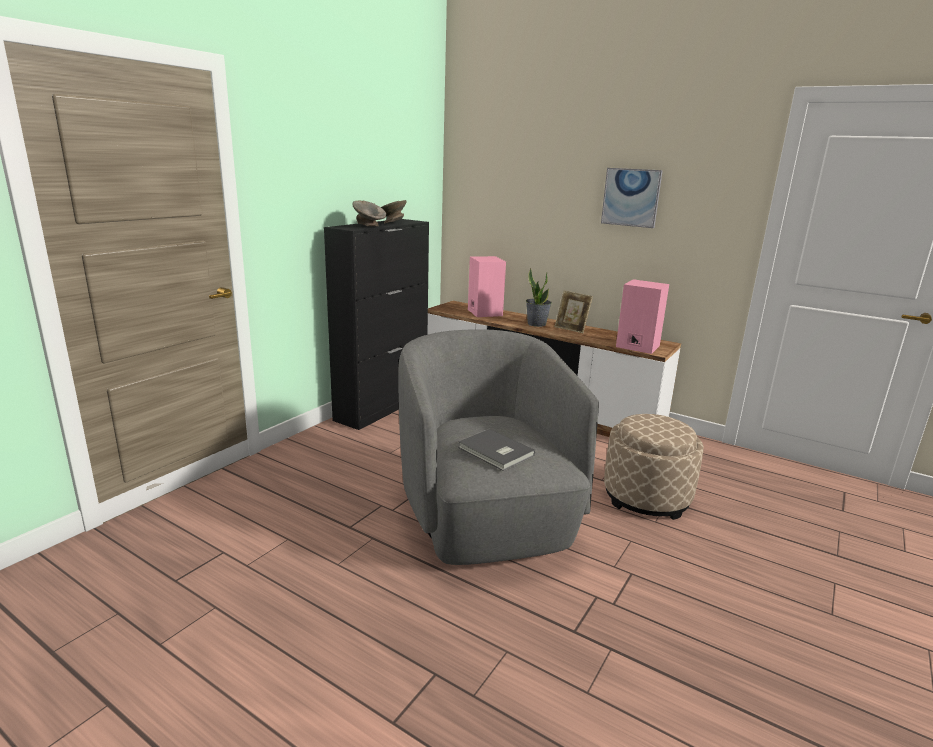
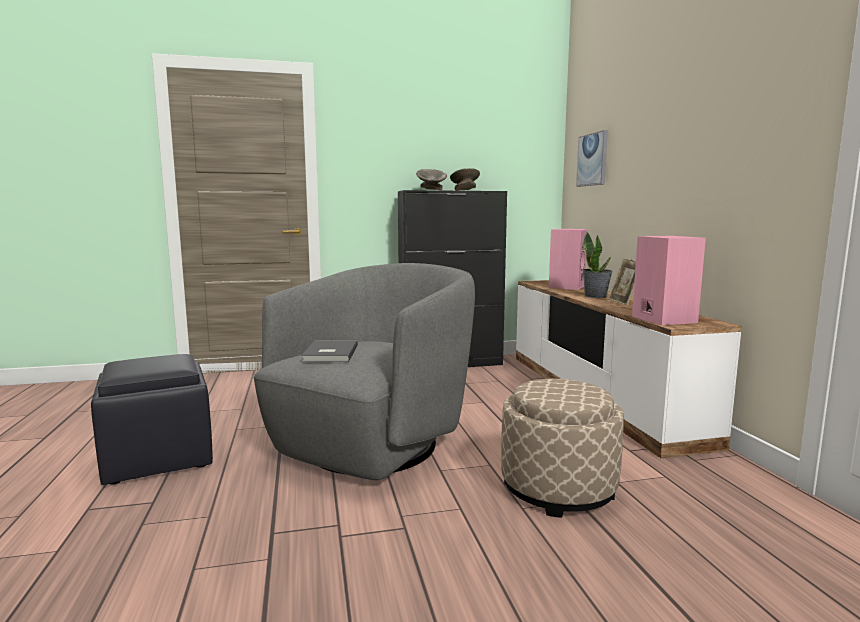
camera: 45 degrees right, 10 degrees down
(334, 637) = (157, 459): none -> black ottoman
(631, 197) = (693, 139): picture -> picture (592, 159)

